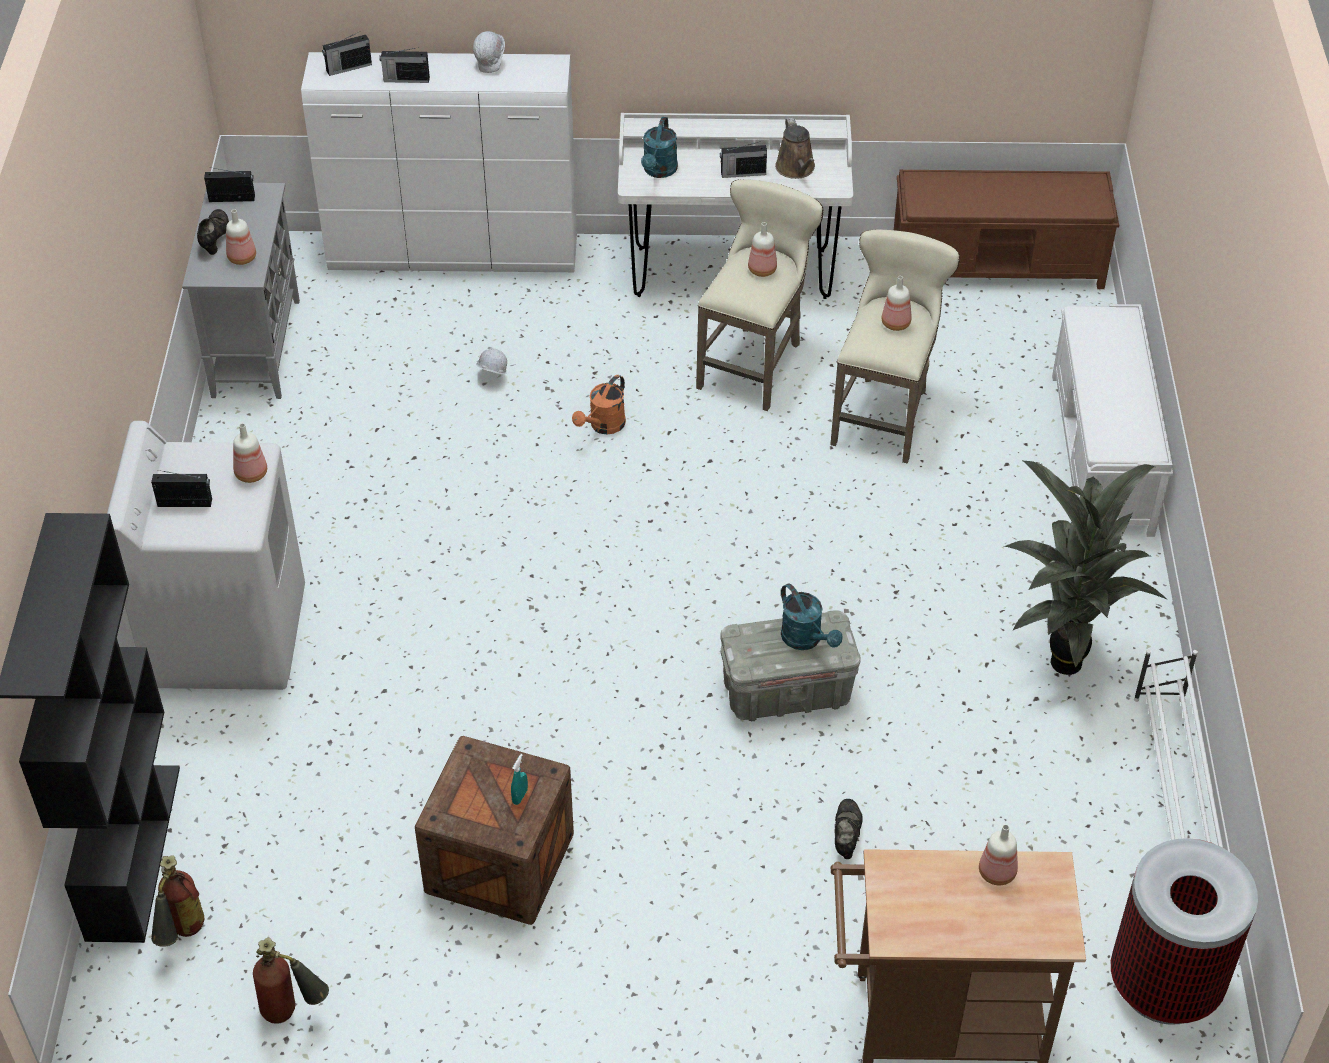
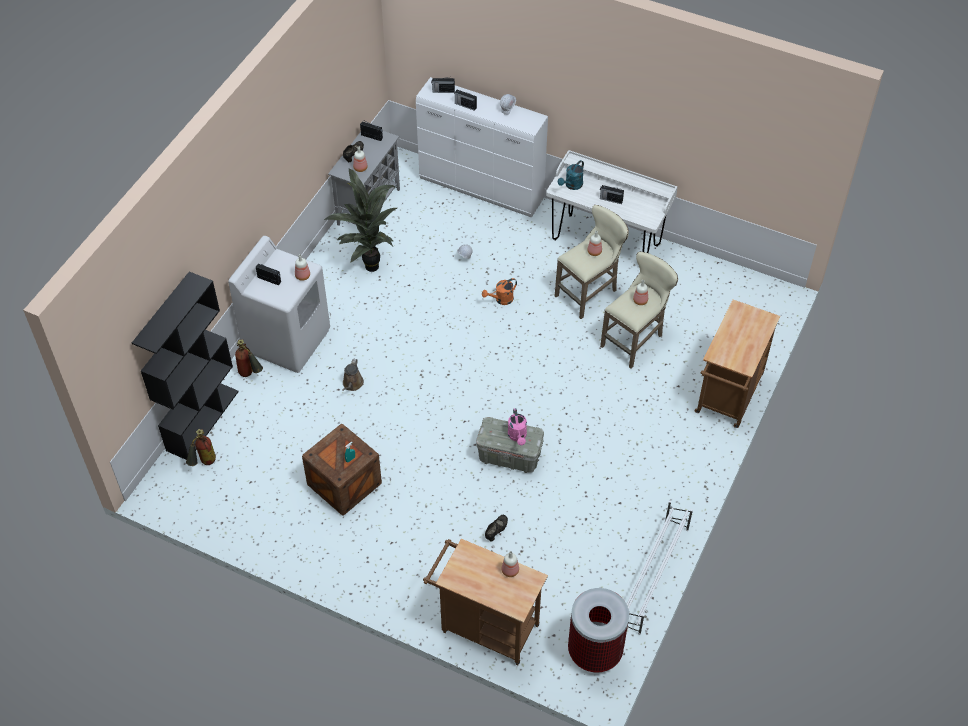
camera: 25 degrees right, 5 degrees up
(293, 1012) = (230, 513): fire extinguisher -> fire extinguisher (250, 375)
(796, 169) = (638, 206): brown watering can -> brown watering can (352, 384)
(806, 640) = (518, 436): turquoise watering can -> pink watering can
(998, 265) = (739, 283): brown bench -> none
(1059, 659) = (642, 489): potted plant -> potted plant (370, 264)
(1102, 454) = (727, 398): white bench -> brown cart

